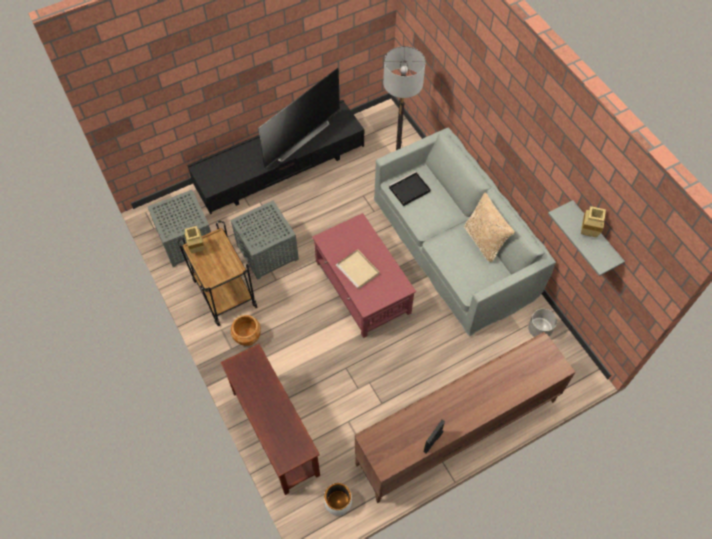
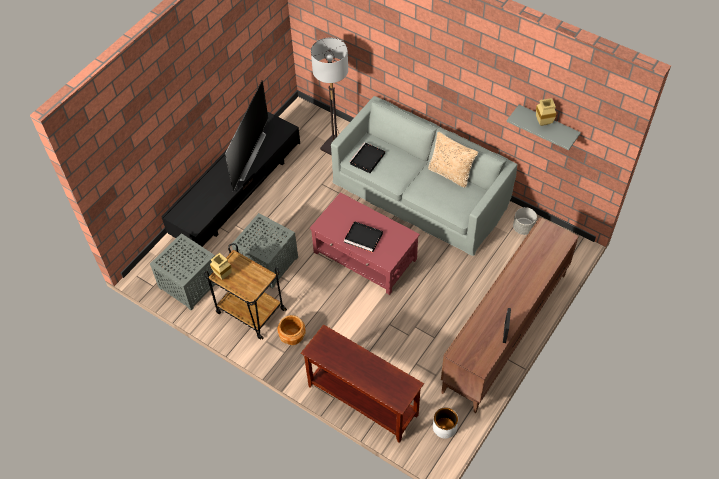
camera: 25 degrees left, 5 degrees down
(358, 270) = (364, 238): beige tray -> black tray

